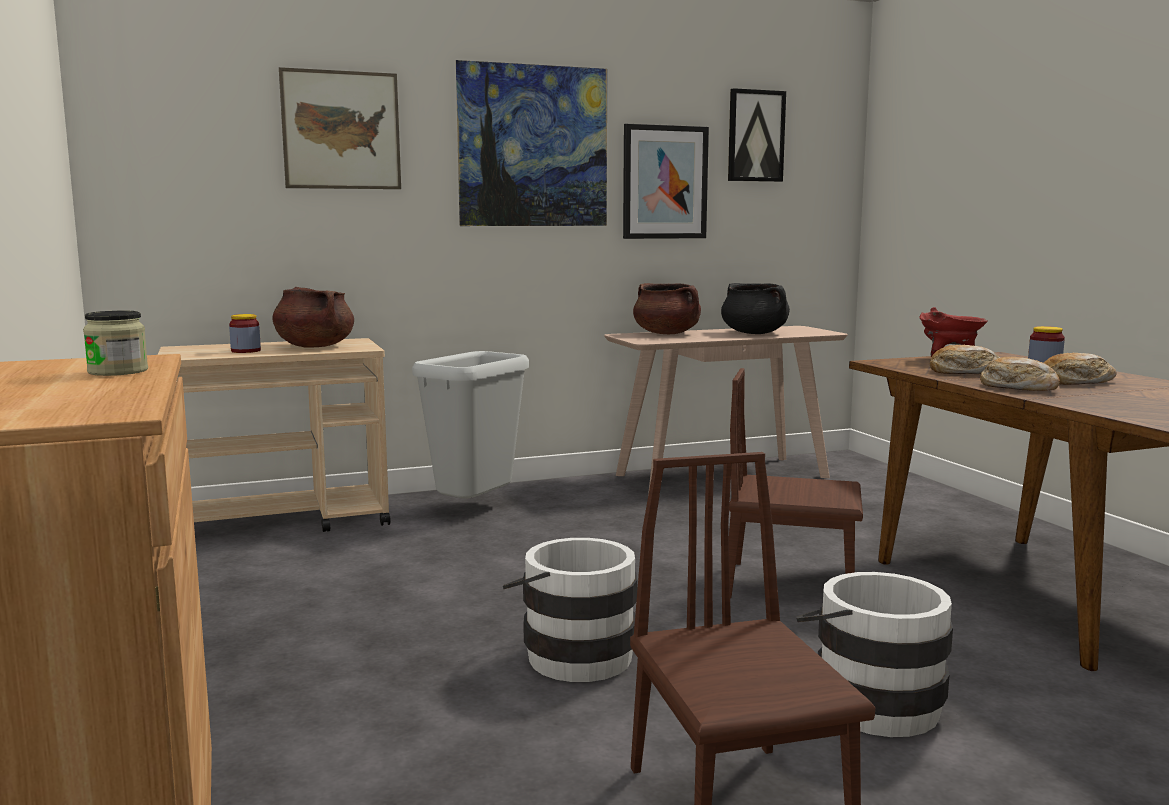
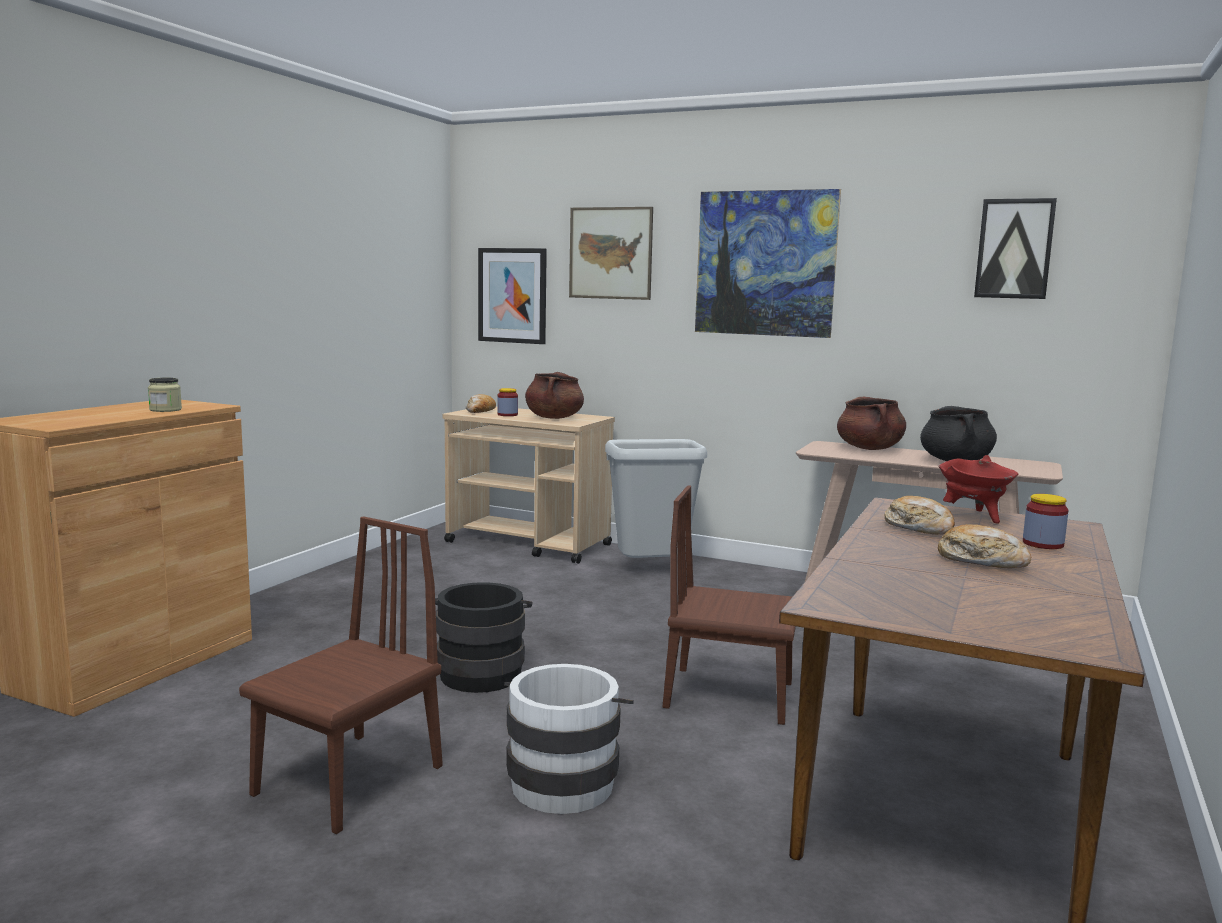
camera: 45 degrees right, 0 degrees up
(571, 654) = (481, 671): white bucket -> black bucket
(664, 182) = (897, 297): picture -> picture (512, 295)
(790, 584) = (729, 695): brown chair -> brown chair turned 45 degrees counterclockwise
(1018, 387) = (883, 549): bread -> bread (480, 411)

